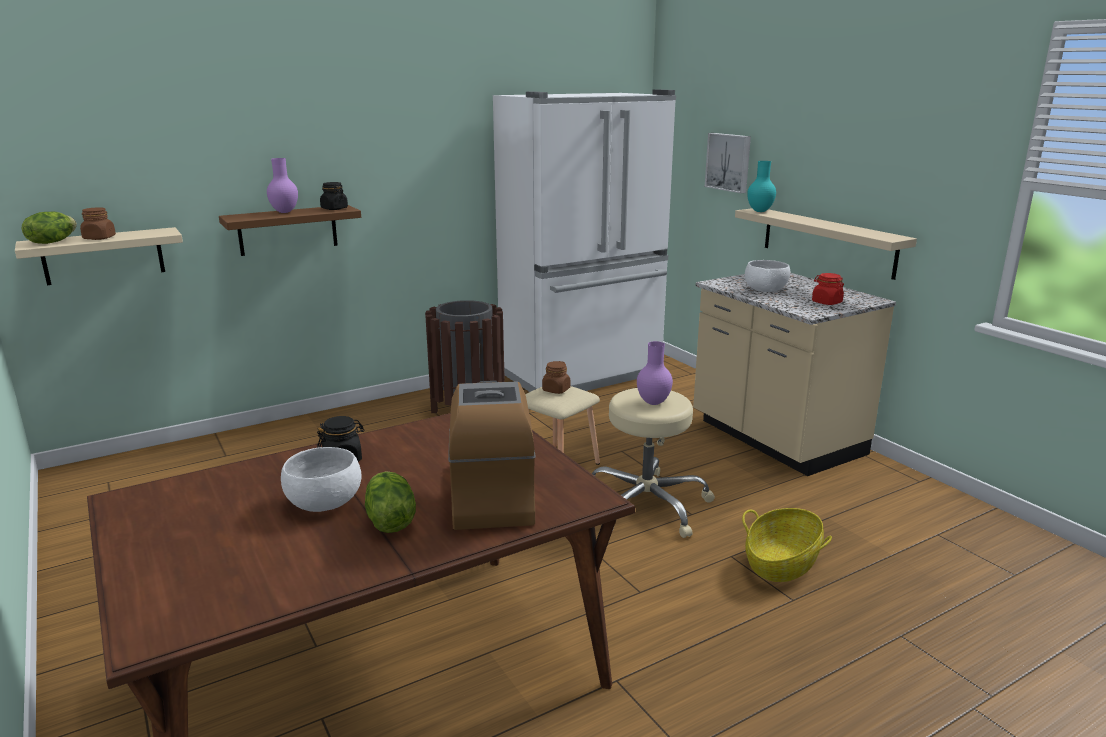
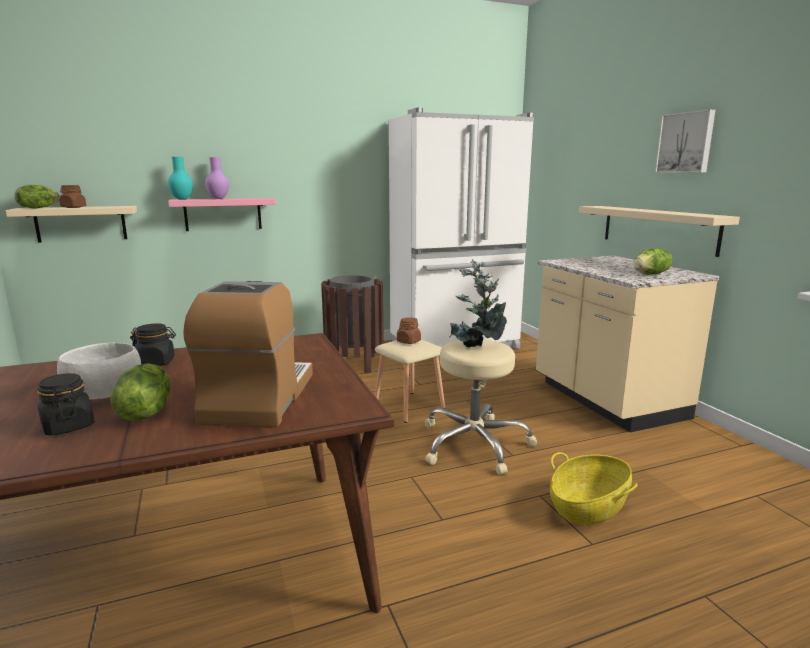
camera: 10 degrees right, 5 degrees down
(288, 230) = (223, 214): brown shelf -> pink shelf
(334, 208) = (257, 198): black jar -> black jar (68, 426)
(652, 403) = (478, 349): purple vase -> potted plant
(729, 162) = (577, 171): picture -> picture (686, 143)
(760, 211) = (600, 206): turquoise vase -> turquoise vase (182, 199)
(765, 290) = (597, 266): white bowl -> none
(826, 302) = (651, 274): red jar -> lettuce

